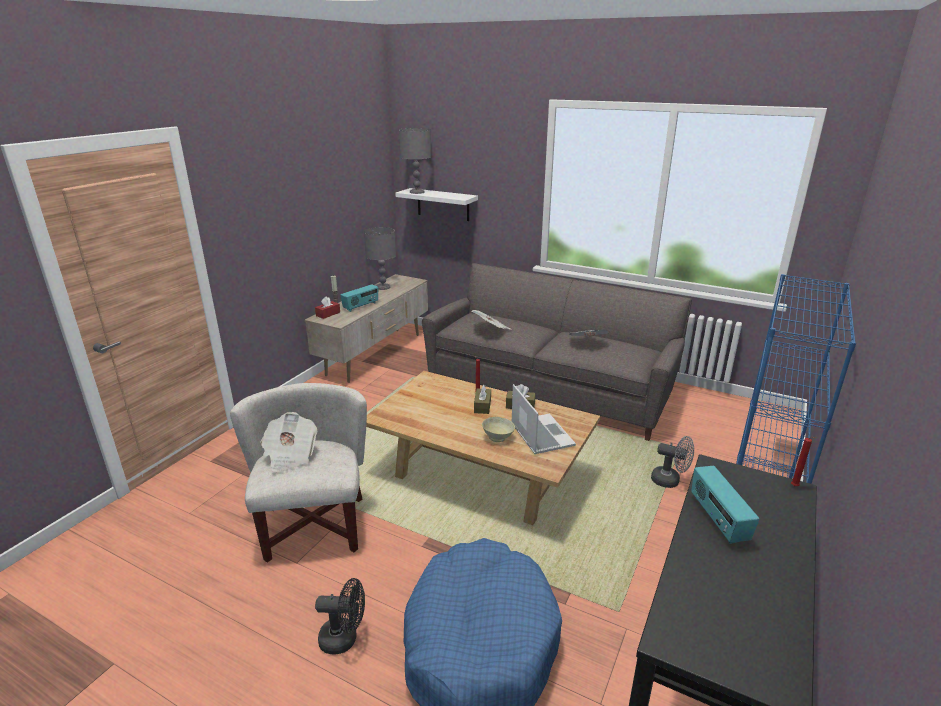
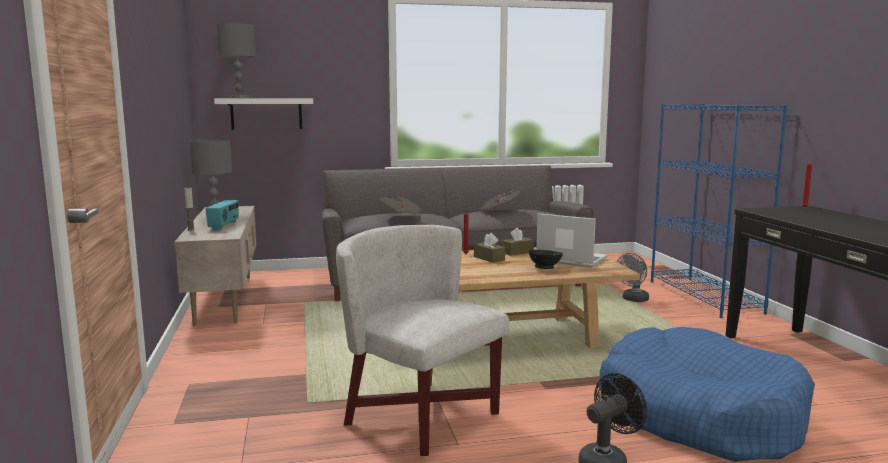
camera: 40 degrees left, 15 degrees down
(290, 455) = (407, 309): newspaper -> none
(328, 314) = (196, 234): red tissue box -> none
(498, 438) = (545, 267): beige bowl -> black bowl
(670, 481) = (633, 300): grey fan -> grey fan turned 150 degrees clockwise
(717, 519) = (814, 220): radio -> none

